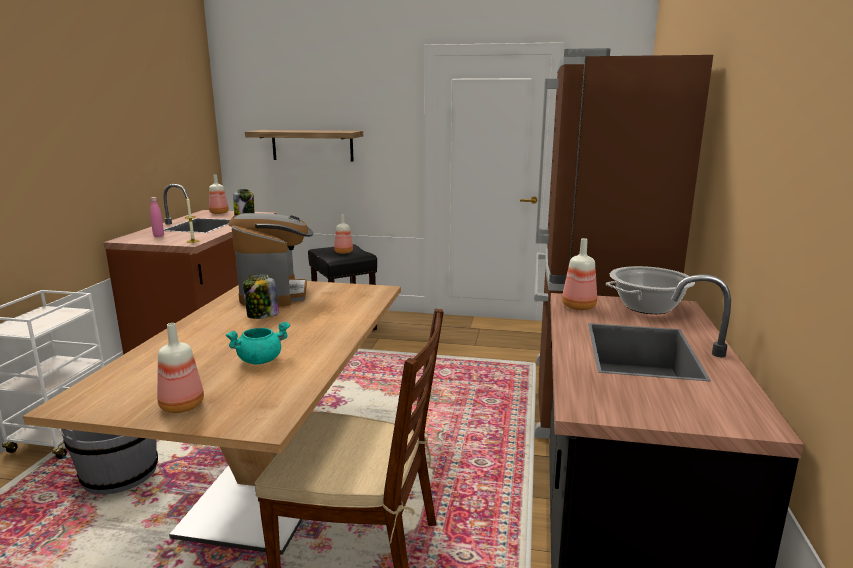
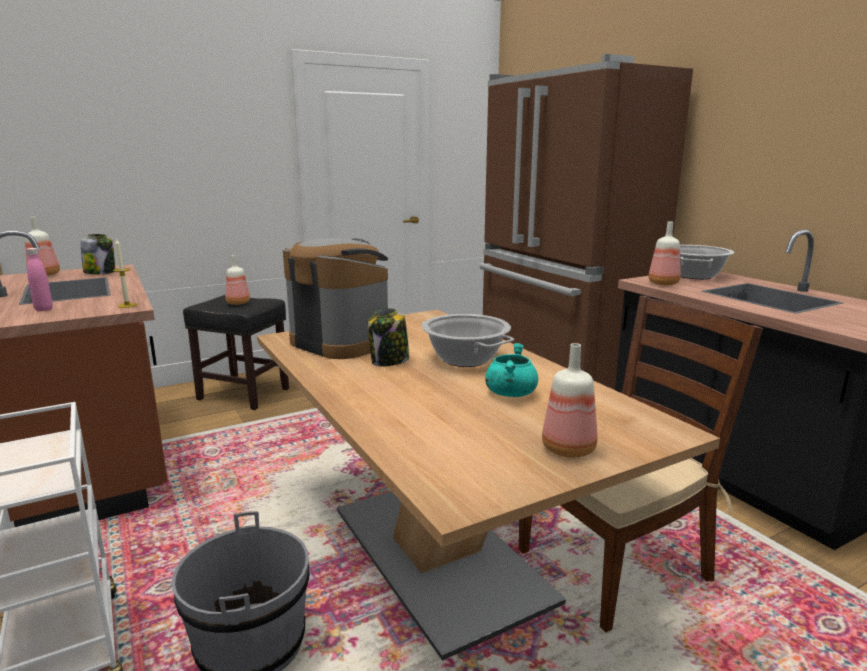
camera: 40 degrees left, 0 degrees up
(306, 328) = (466, 359): none -> cooking pot
(312, 145) = (150, 172): shelf -> none

